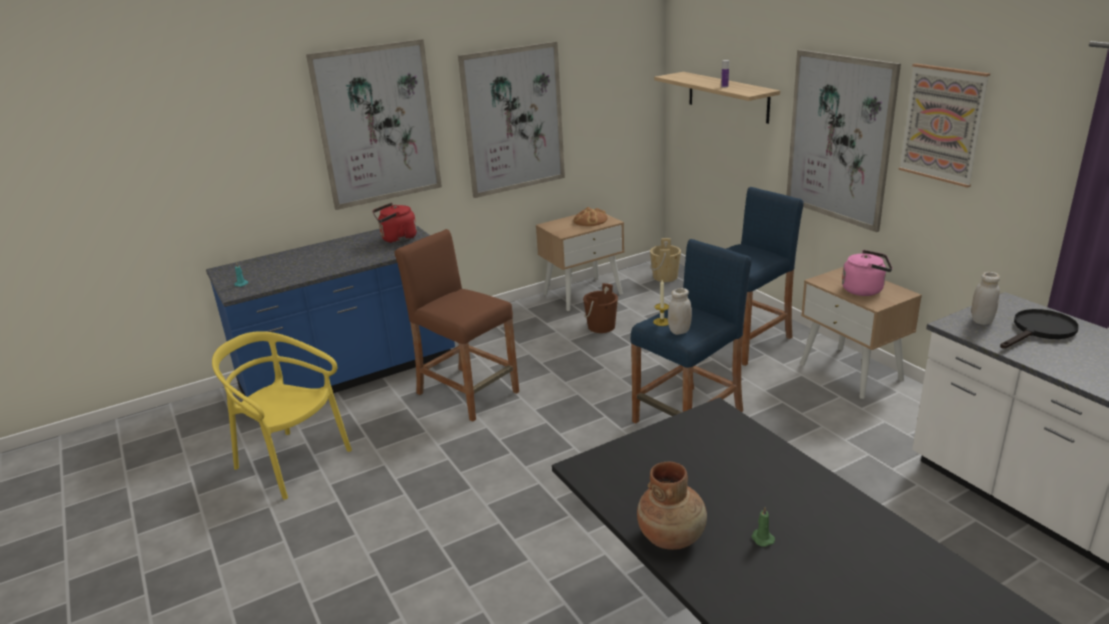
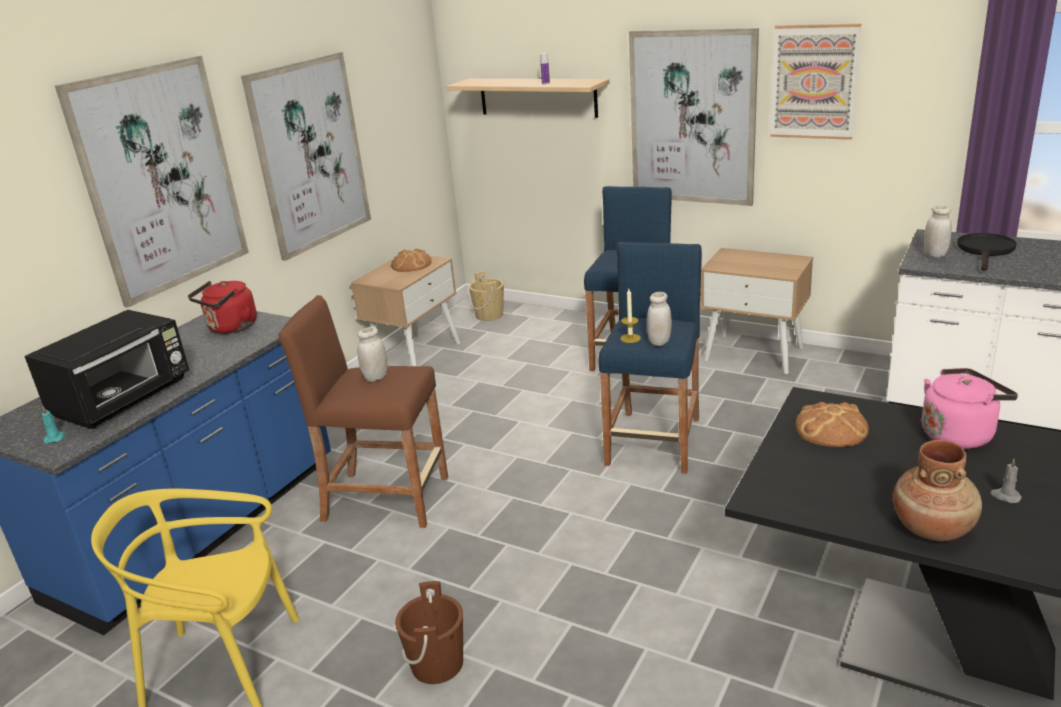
camera: 30 degrees left, 0 degrees up
(296, 270) = (124, 399): none -> black microwave
(465, 299) = (376, 377): none -> white jar
(601, 327) = (472, 381): brown bucket -> brown bucket (437, 664)
(701, 439) = (831, 429): none -> bread
(762, 538) = (1005, 496): green candle -> grey candle
(865, 290) = (763, 264): pink kettle -> pink kettle (959, 434)

